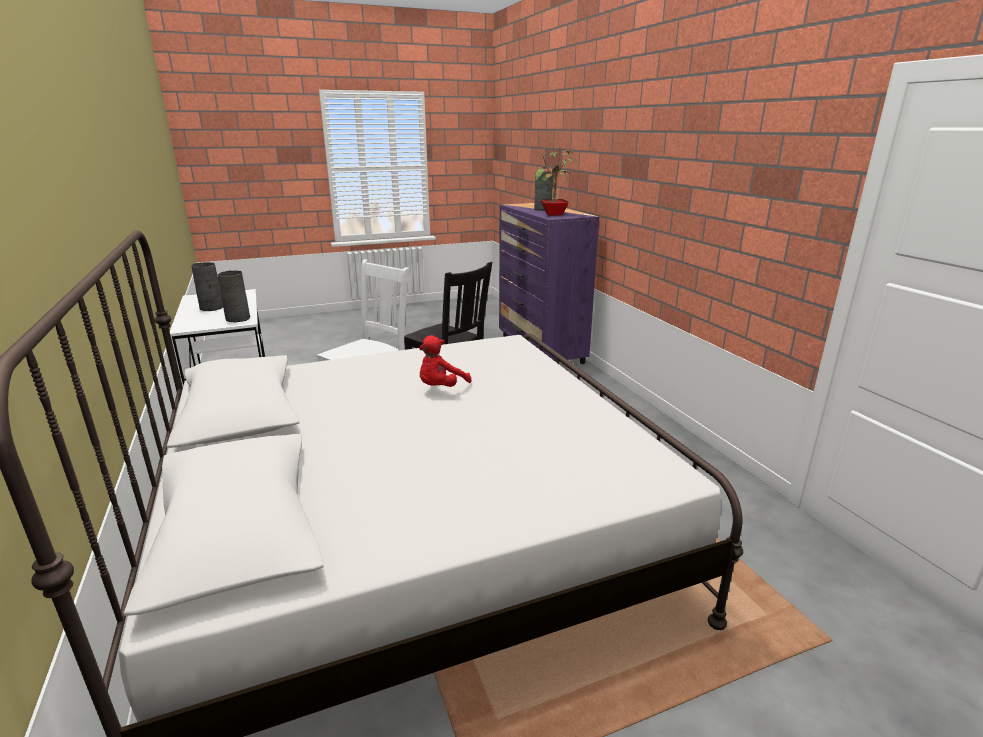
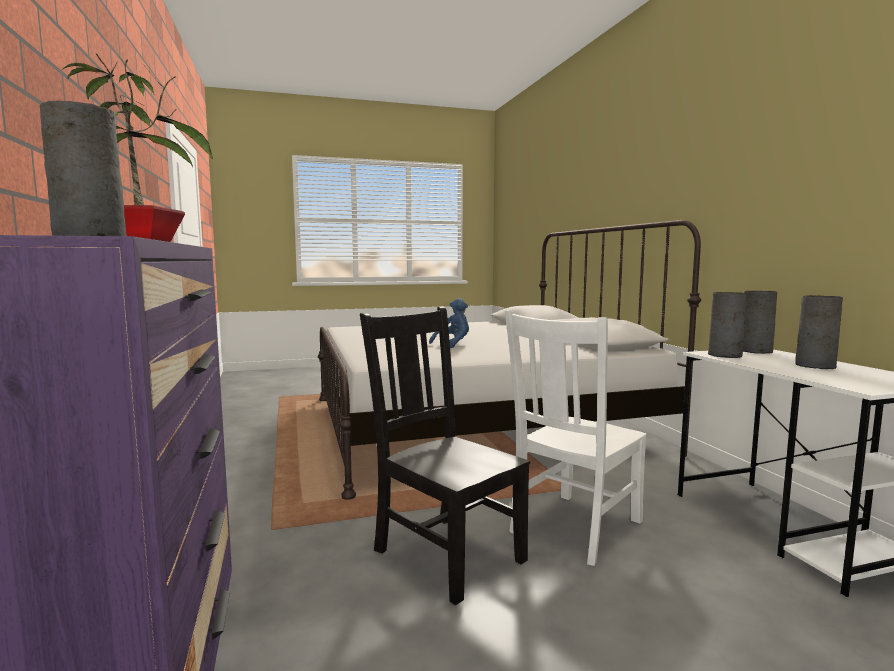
camera: 175 degrees left, 15 degrees down
(195, 325) = (756, 351): none -> grey vase
(441, 388) = (453, 344): red plush toy -> blue plush toy

